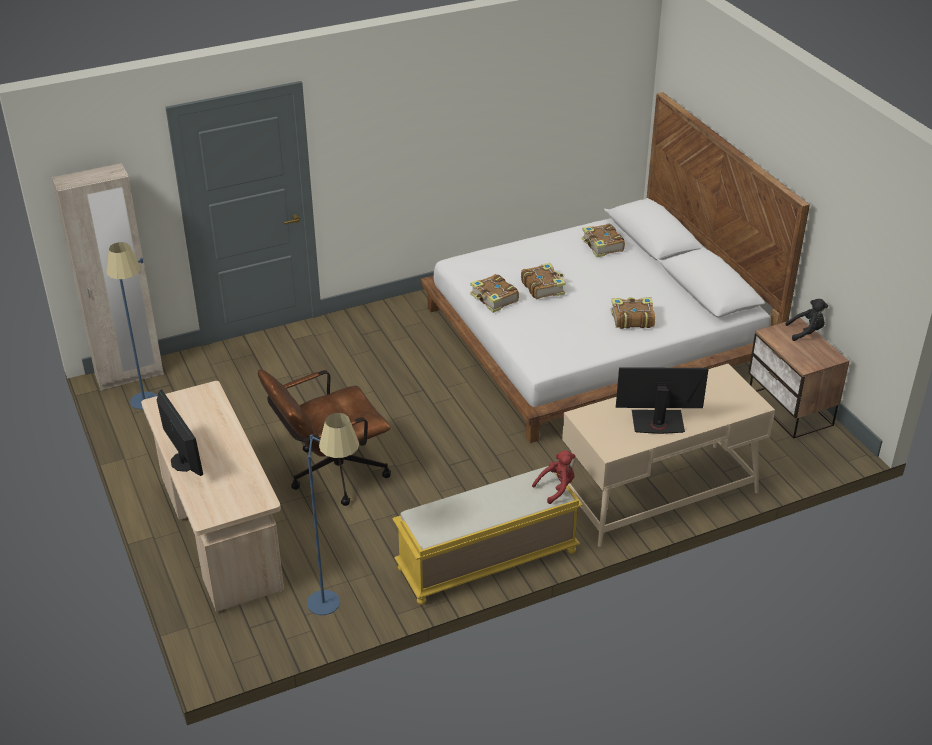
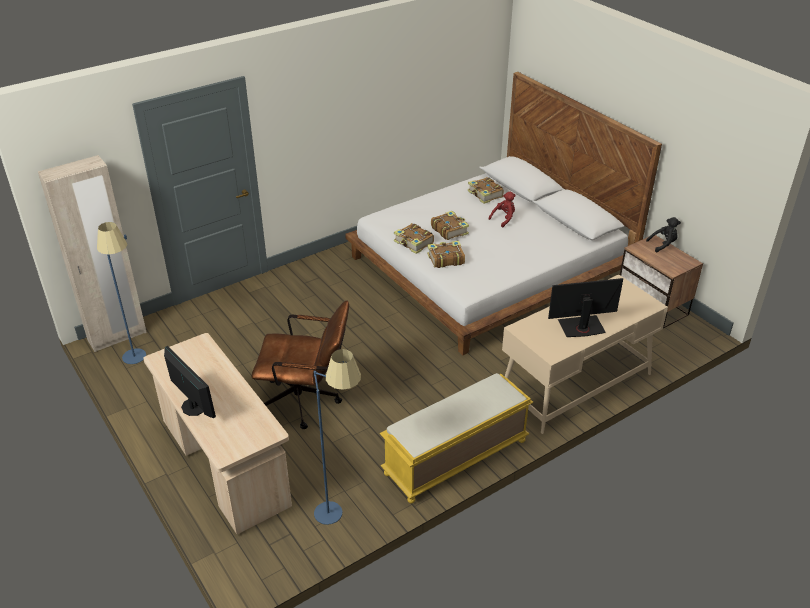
camera: 10 degrees left, 0 degrees up
(330, 475) = (307, 401): brown office chair -> brown office chair turned 135 degrees counterclockwise
(556, 488) = (509, 390): red plush toy -> red plush toy (504, 219)
(632, 319) = (526, 248): book -> book (445, 259)

